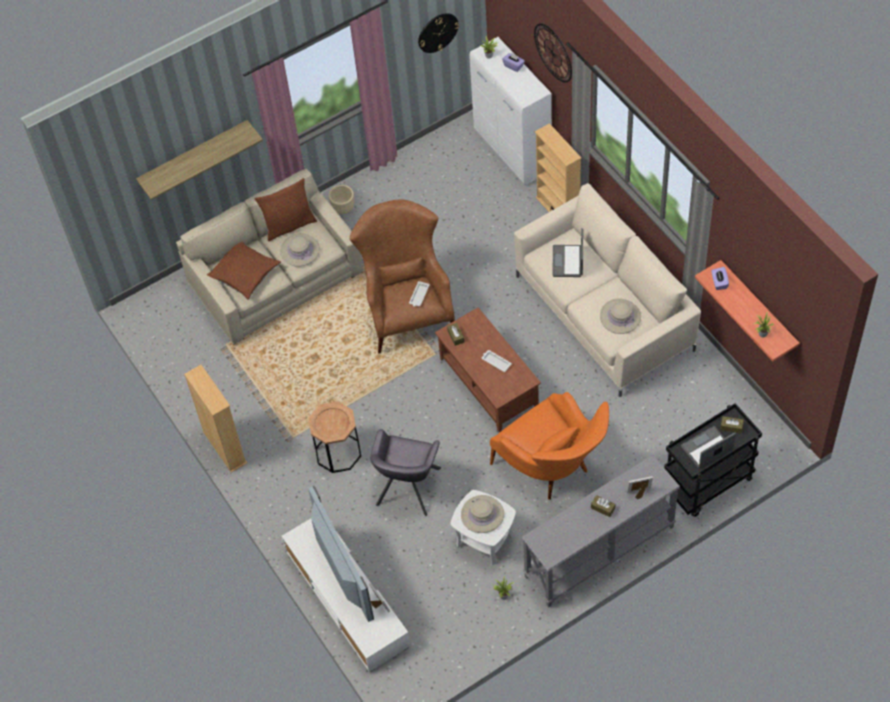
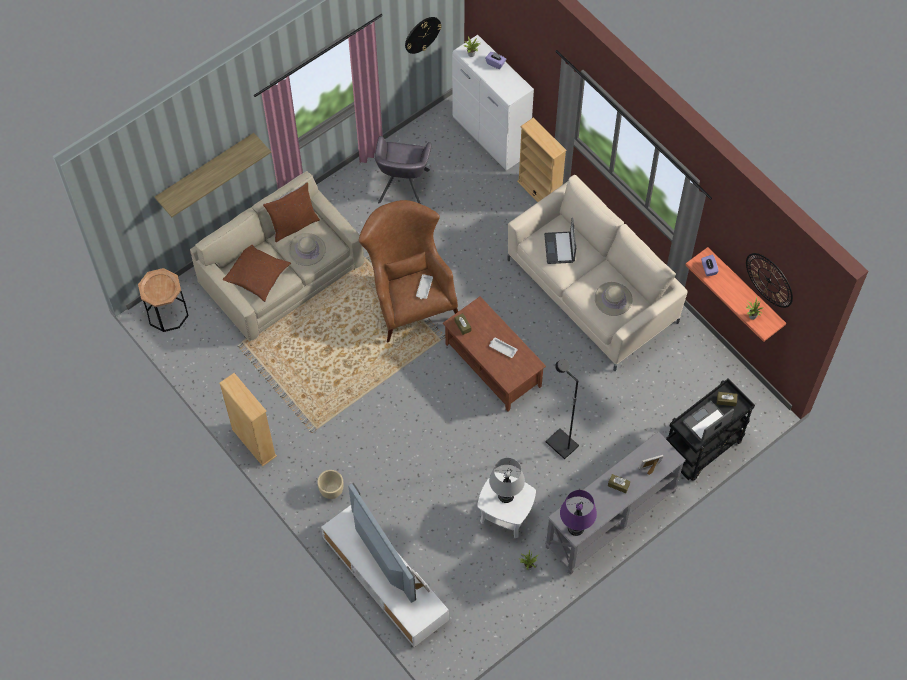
camera: 10 degrees left, 5 degrees up
(338, 452) = (360, 440): brown side table -> brown side table (167, 313)
(343, 208) = (337, 201): beige planter -> beige planter (331, 490)
(407, 486) = (429, 469): grey armchair -> grey armchair (403, 186)
(482, 515) = (506, 495): beige hat -> grey table lamp
(551, 550) = (576, 528): none -> purple table lamp
(553, 52) = (537, 54): wall clock -> wall clock (769, 280)
(553, 470) = (561, 444): orange armchair -> black floor lamp

